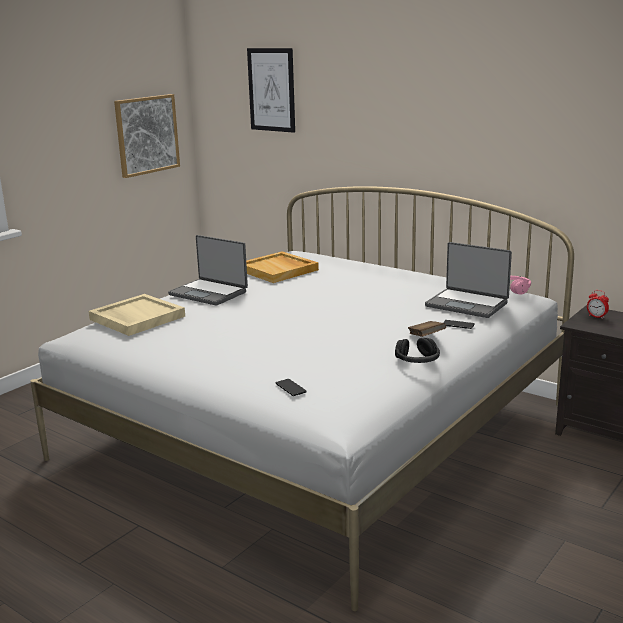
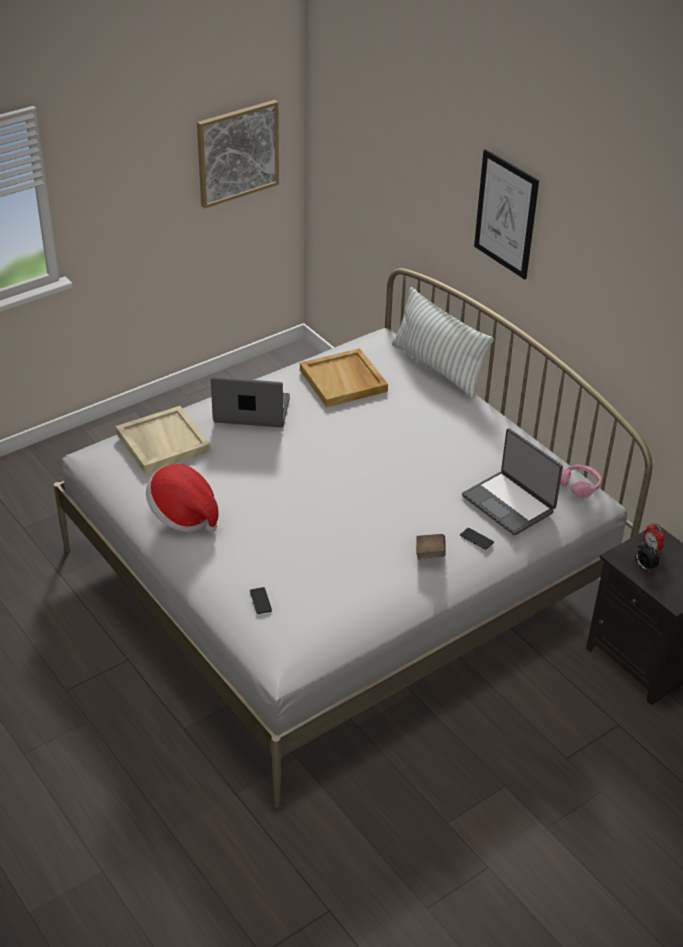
camera: 15 degrees right, 20 degrees up
(180, 351) = (183, 515): none -> hat
(209, 293) = (251, 411): laptop -> laptop turned 135 degrees clockwise
(271, 90) = (386, 136): picture -> picture (506, 214)
(348, 257) = (437, 368): none -> pillow
(417, 361) = (399, 589): black headphones -> none
(602, 326) = (644, 567): none -> alarm clock

